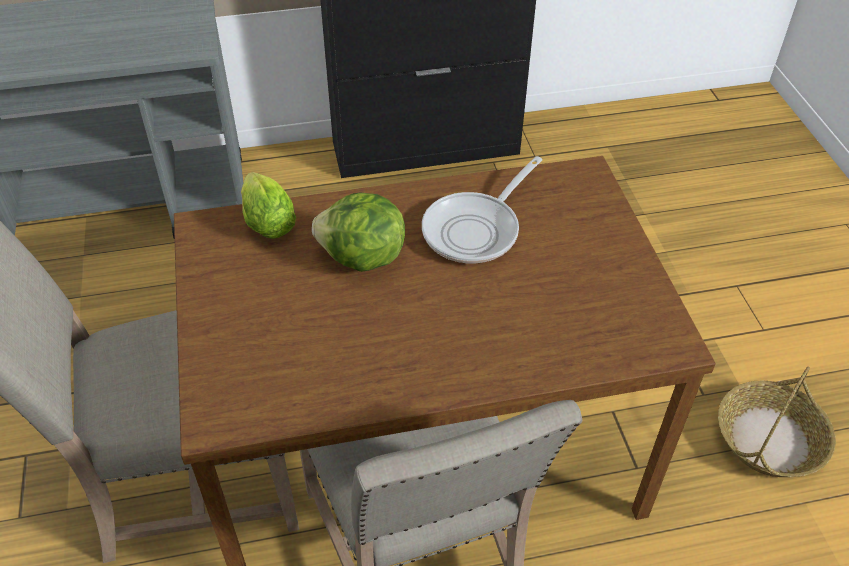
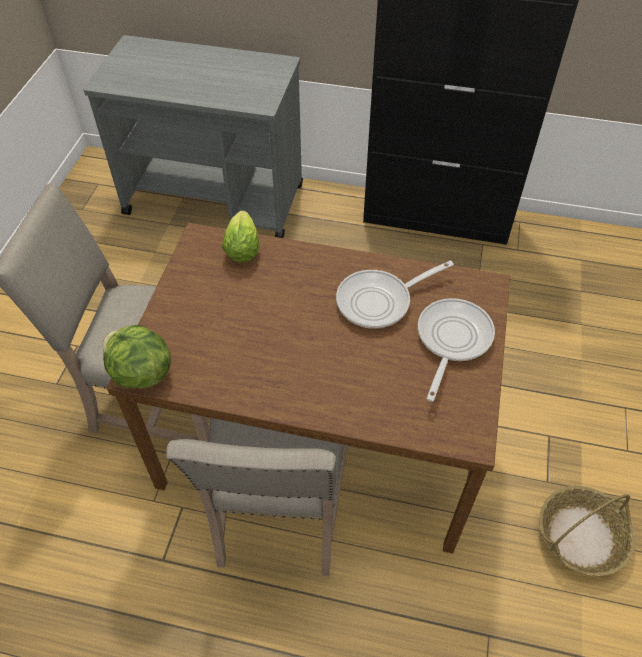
camera: 25 degrees right, 5 degrees up
(362, 258) = (289, 296): lettuce -> lettuce (140, 373)
(584, 245) = (451, 340): none -> frying pan

